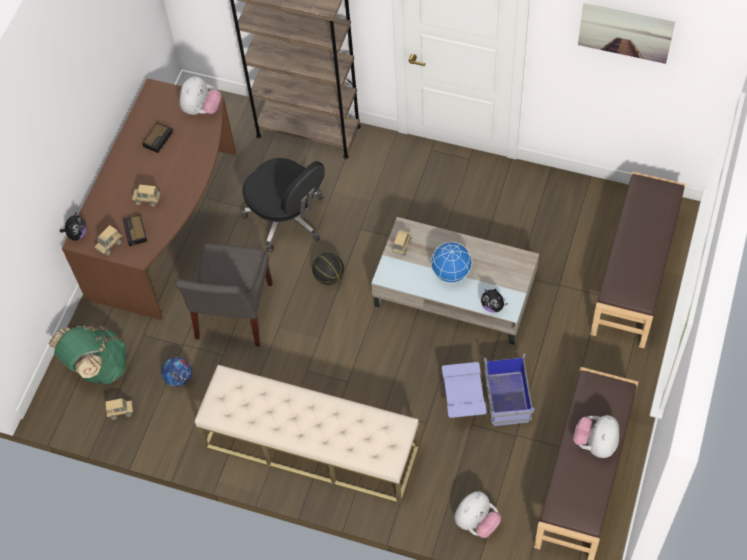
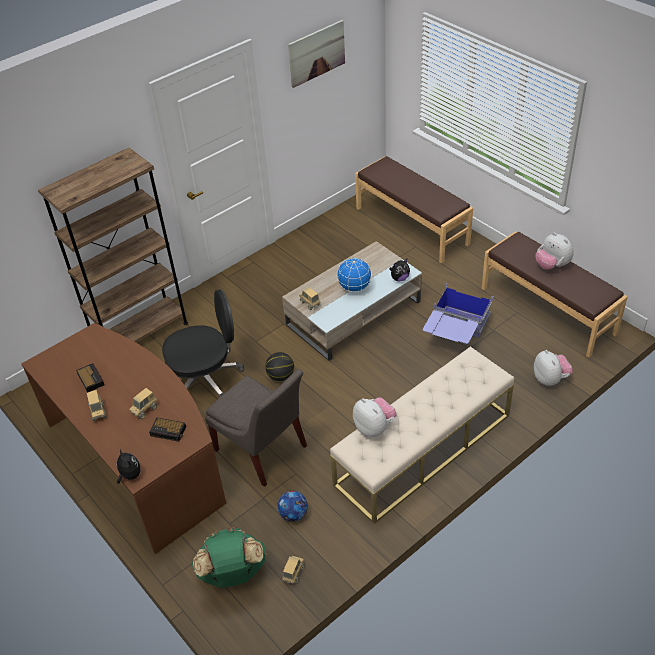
camera: 60 degrees left, 15 degrees down
(110, 246) = (165, 455): toy truck -> toy truck (98, 412)
(202, 109) = (92, 340): plush toy -> plush toy (374, 427)

